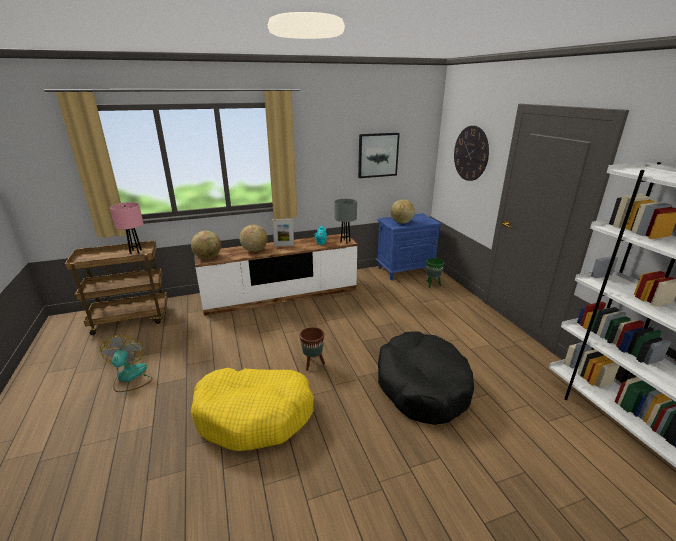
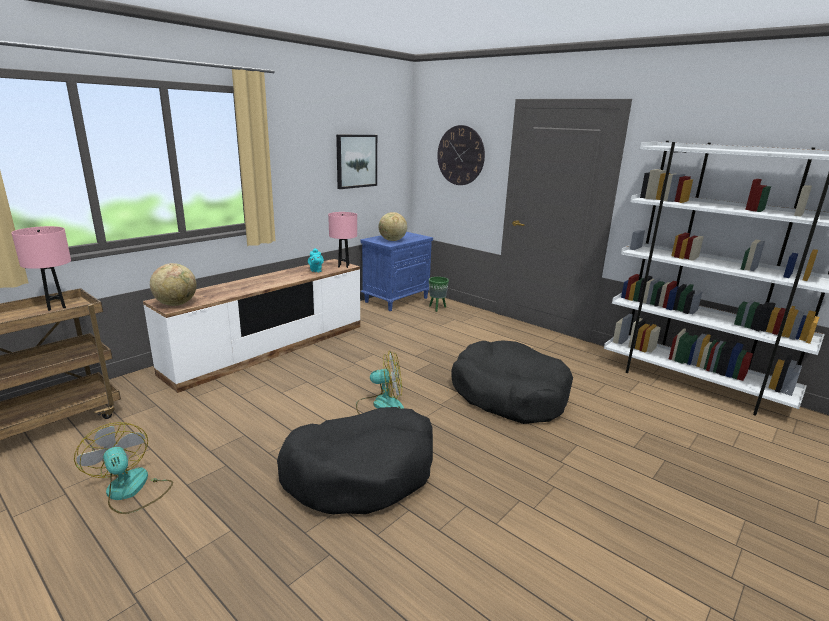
camera: 30 degrees left, 5 degrees down
(254, 250) = (236, 288): globe -> none
(254, 415) = (361, 472): yellow dog bed -> black dog bed
(284, 246) = (271, 279): picture frame -> none
(313, 364) = (380, 405): brown planter -> fan
(345, 241) = (343, 266): grey table lamp -> pink table lamp

